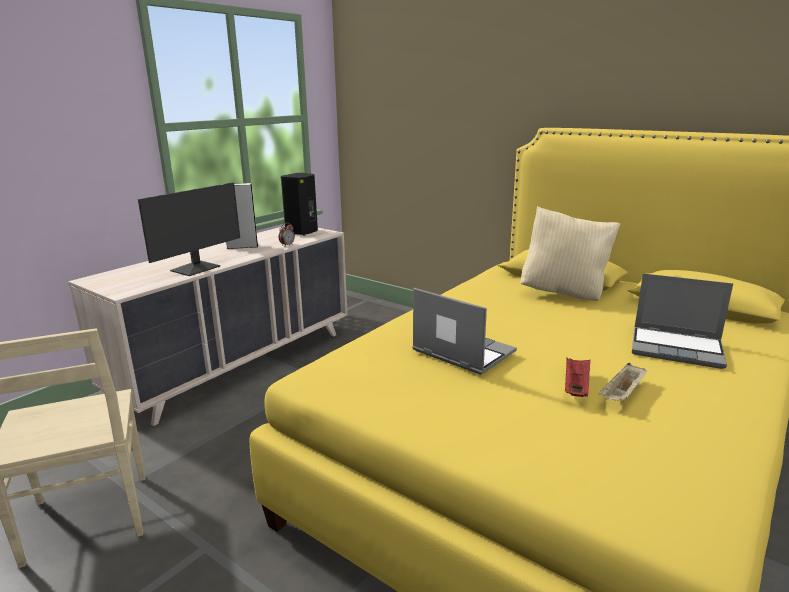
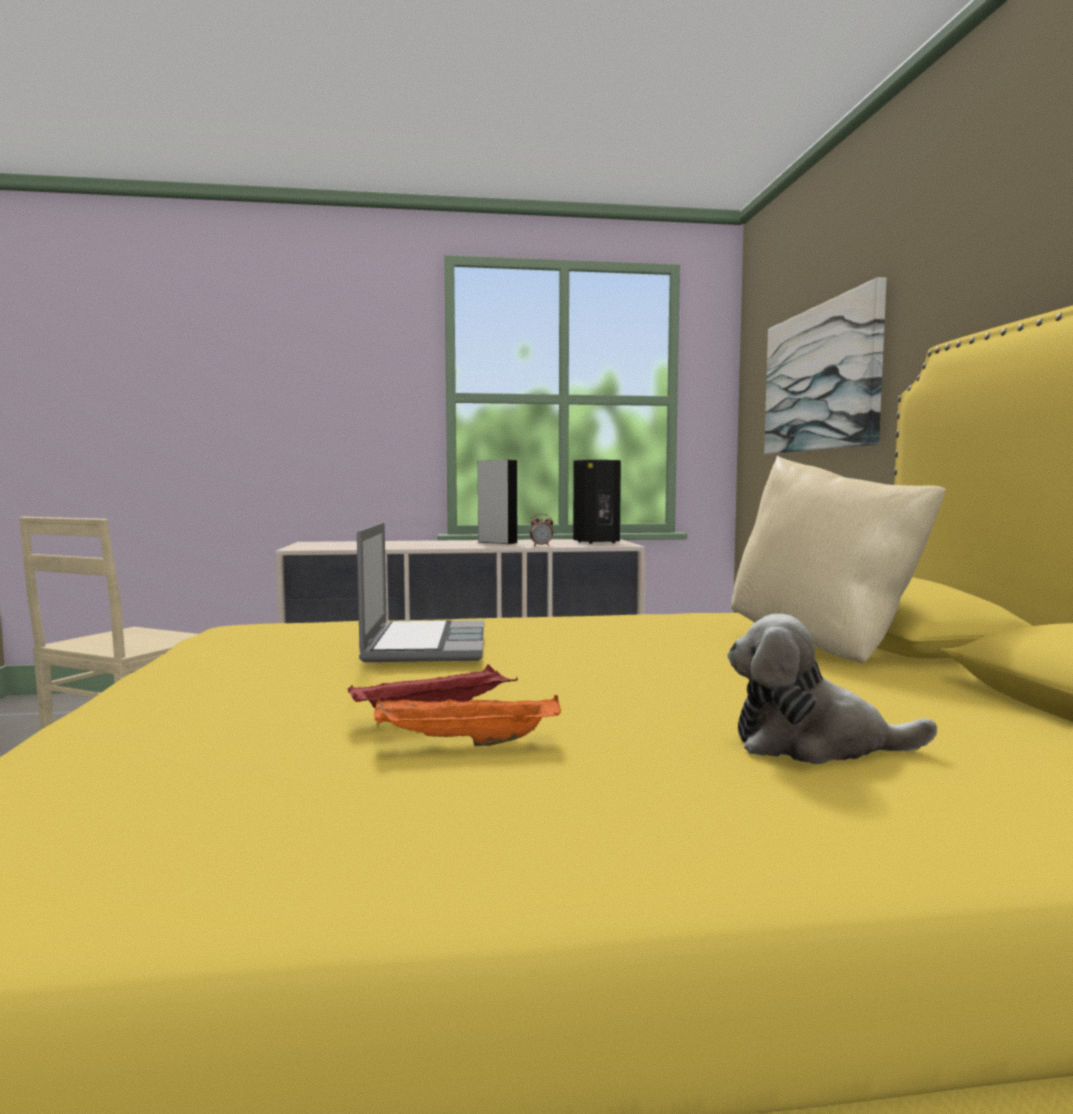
camera: 45 degrees right, 15 degrees down
(196, 268) = (400, 546): monitor -> none
(428, 118) = (820, 379): none -> picture
(622, 395) = (465, 743): beige tray -> orange tray
(677, 348) = (813, 744): laptop -> plush toy

